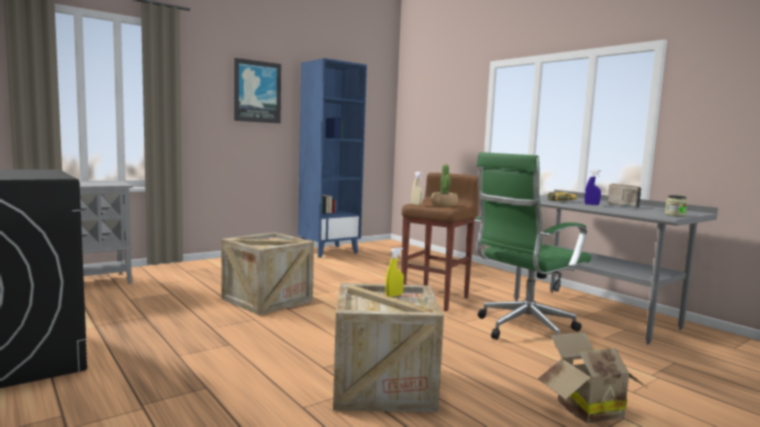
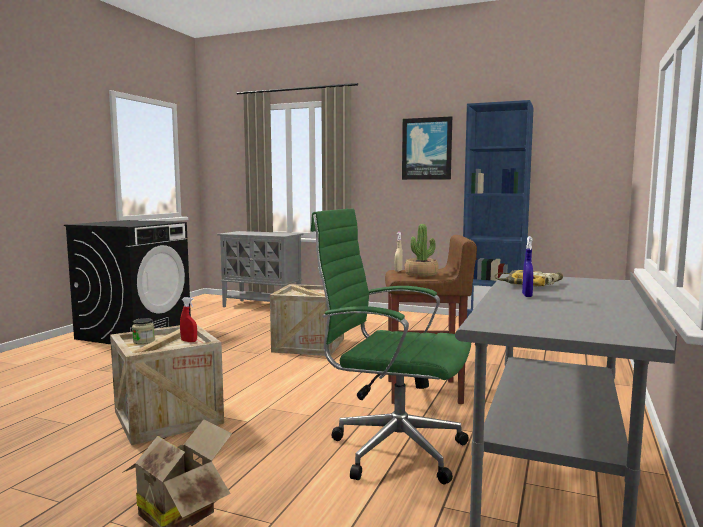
camera: 60 degrees right, 0 degrees up
(394, 295) = (189, 341): yellow spray bottle -> red spray bottle
(624, 206) = (577, 306): radio -> none
(675, 215) = (521, 327): jar -> jar (144, 341)

